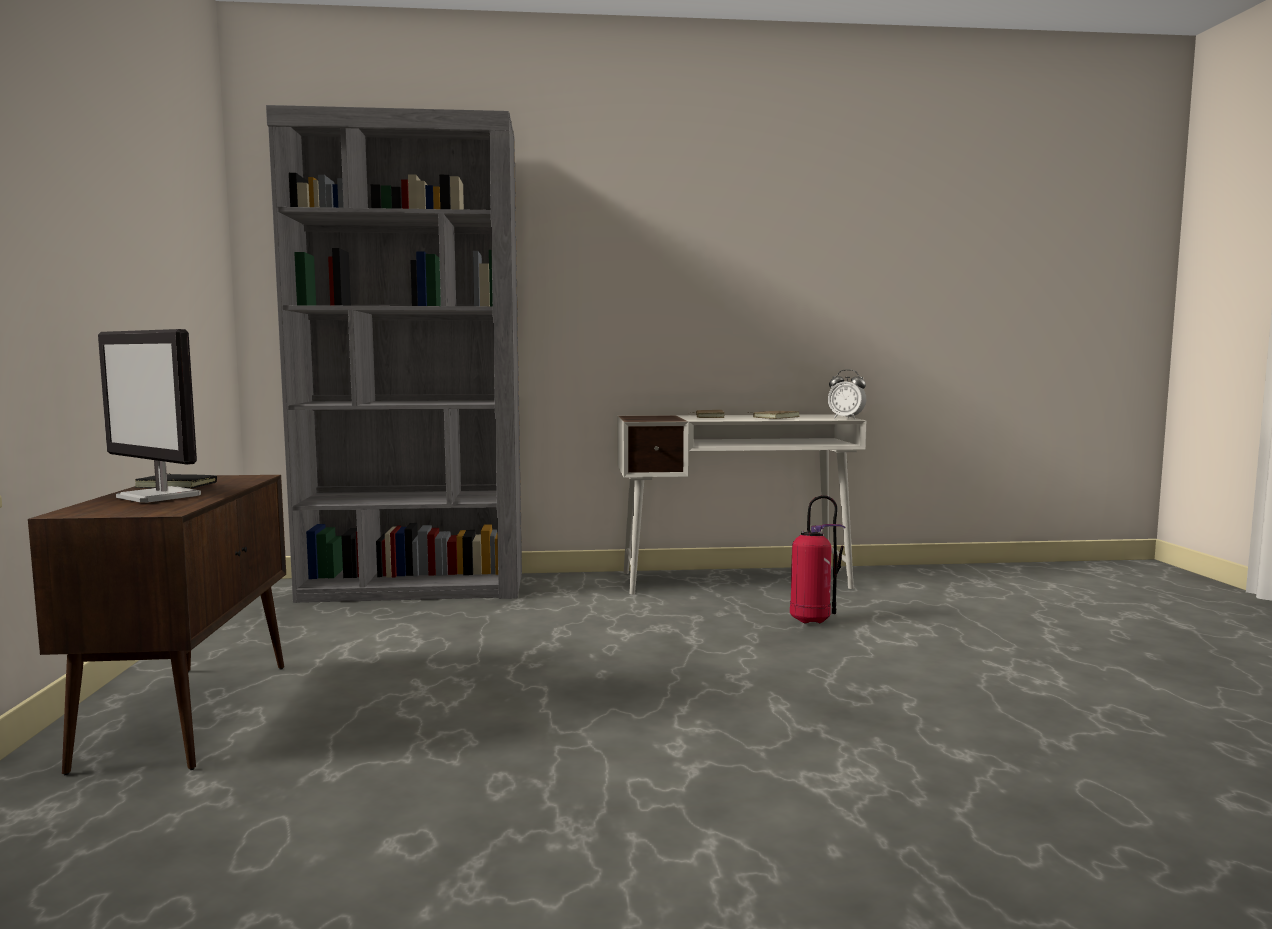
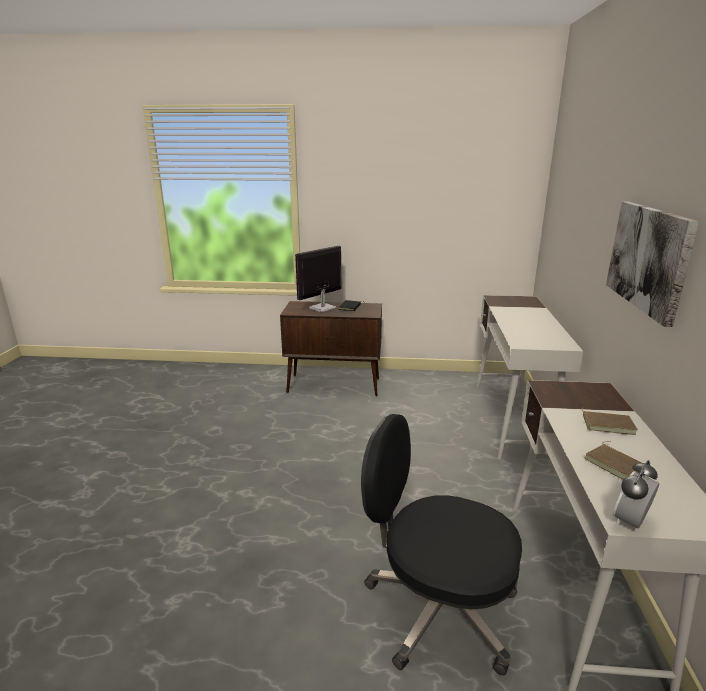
camera: 100 degrees right, 15 degrees up
(415, 588) = (512, 419): grey bookcase -> white desk
(628, 281) = (649, 258): none -> picture
(812, 621) = (437, 608): fire extinguisher -> black office chair

